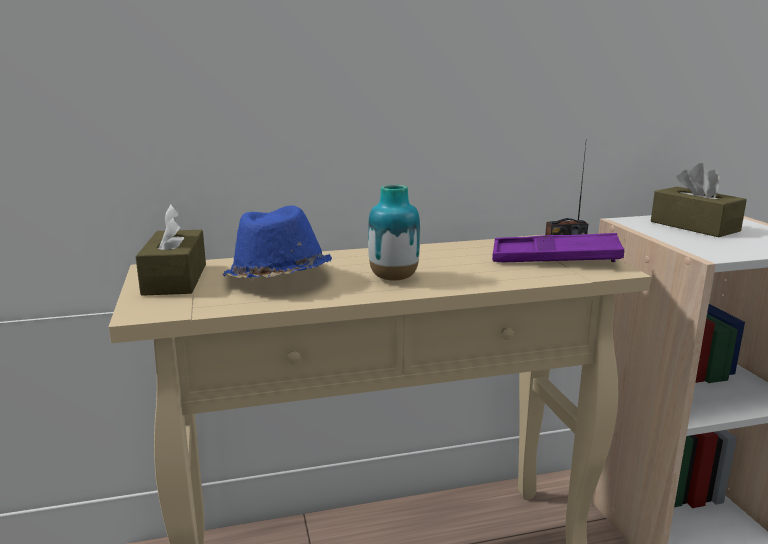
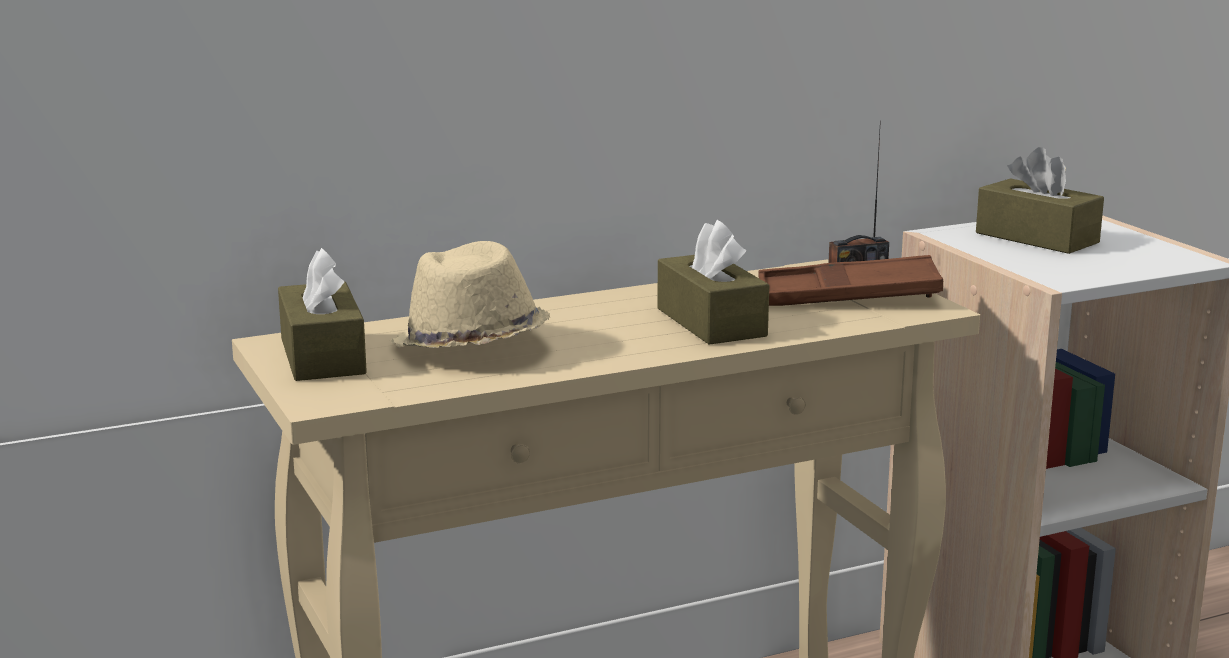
camera: 10 degrees left, 0 degrees up
(277, 278) = (470, 346): blue hat -> beige hat
(393, 278) = (634, 337): vase -> none
(452, 271) = (711, 322): none -> brown tissue box
(554, 258) = (848, 296): purple tray -> brown tray

